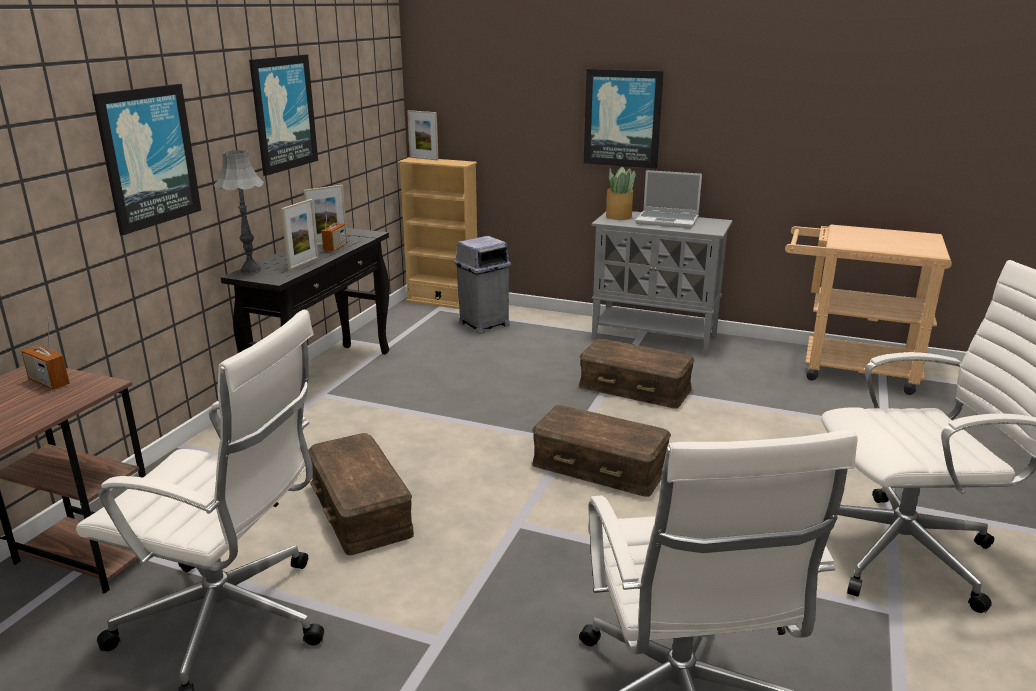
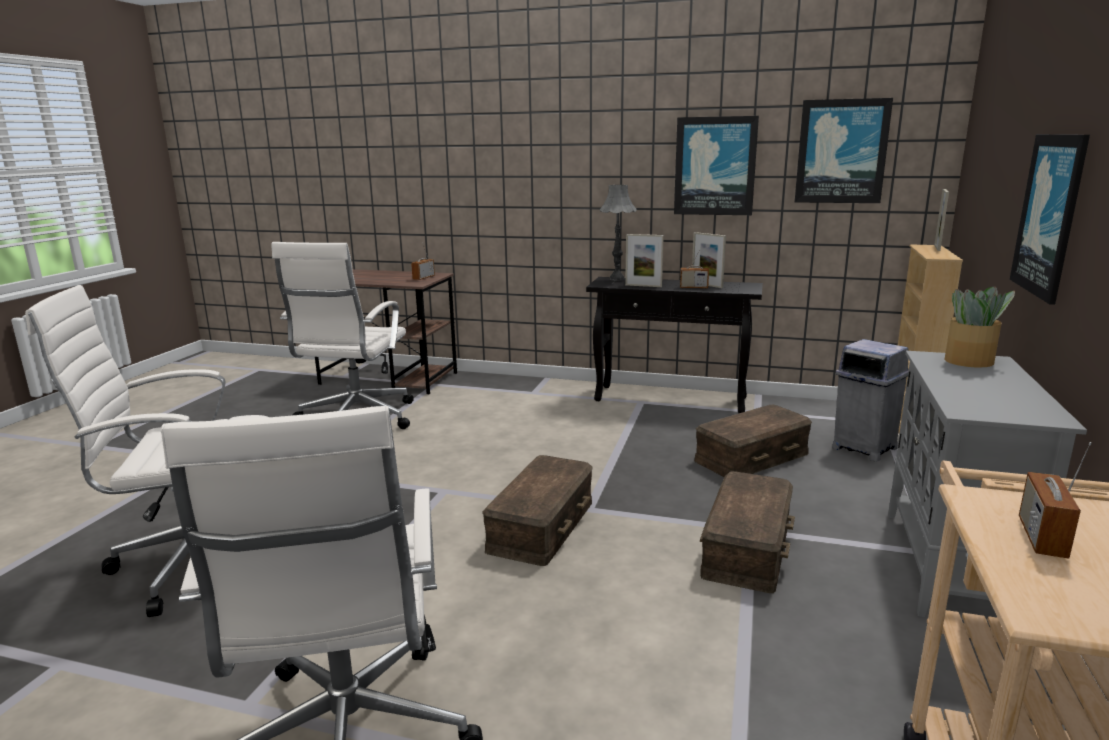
camera: 85 degrees right, 5 degrees down
(148, 157) = (561, 178): picture -> picture (841, 151)
(359, 509) = (468, 435): brown storage box -> brown storage box (751, 456)
(668, 221) = (990, 386): laptop -> none
(874, 243) = (1041, 538): none -> radio

